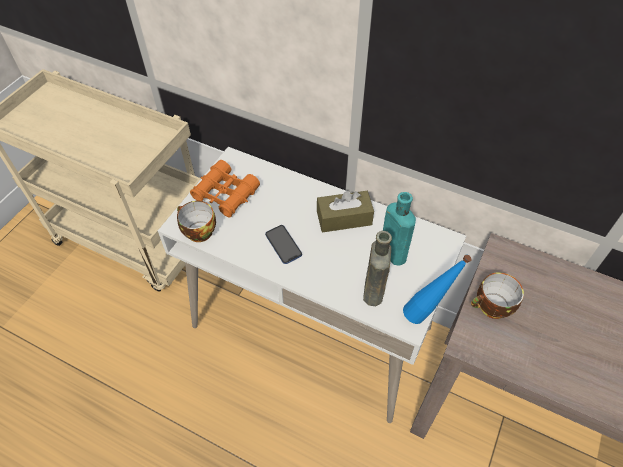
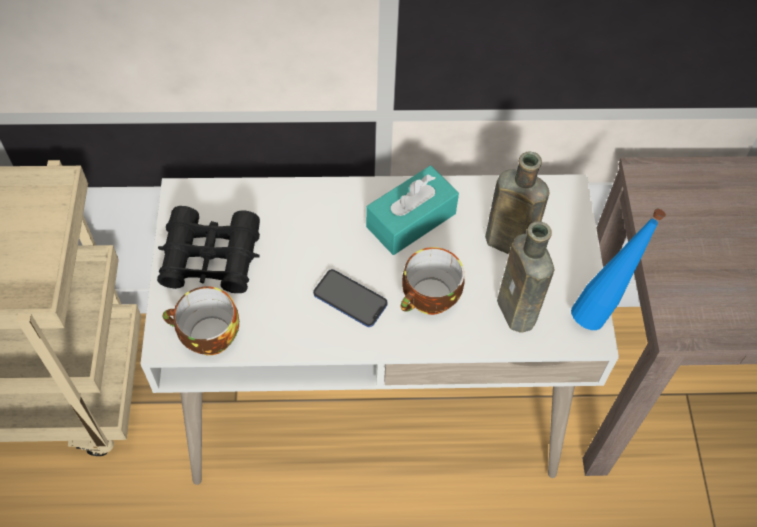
camera: 30 degrees left, 5 degrees up
(225, 194) = (211, 258): orange binoculars -> black binoculars
(344, 218) = (411, 220): brown tissue box -> turquoise tissue box
(391, 251) = (505, 241): turquoise bottle -> brown bottle
(492, 308) = (681, 262): cup -> cup (430, 300)

